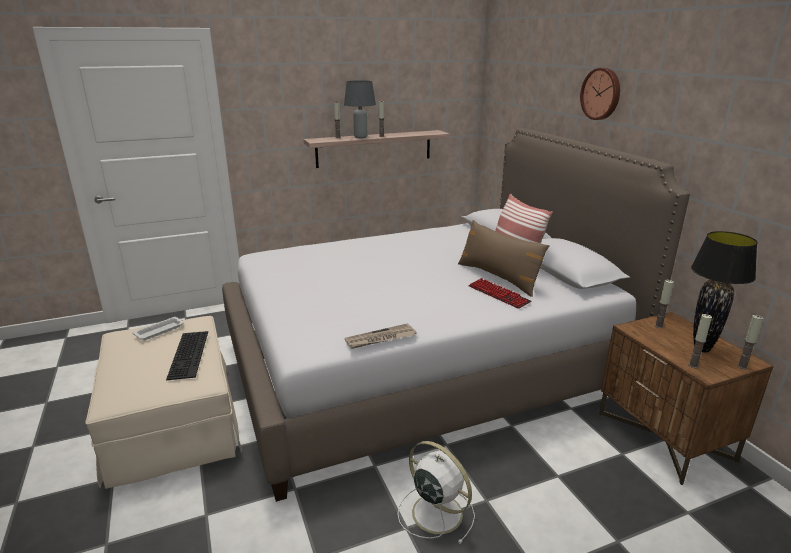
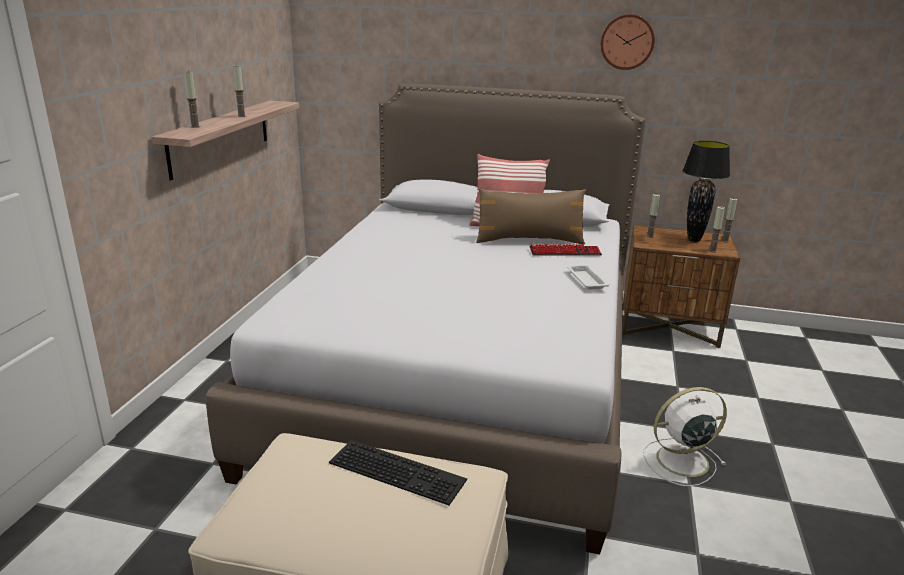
camera: 55 degrees left, 0 degrees up
(160, 331) = (289, 481): white tray -> white tray (586, 279)
(361, 137) = (223, 121): grey table lamp -> none
(380, 339) = (597, 321): newspaper -> none
(601, 94) = (512, 38): wall clock -> wall clock (627, 42)

